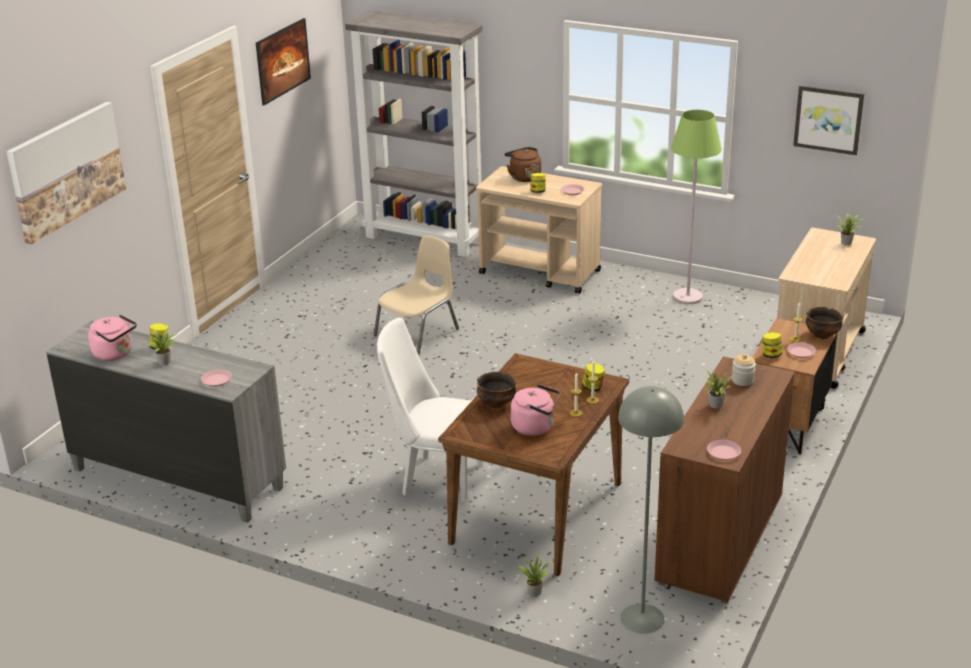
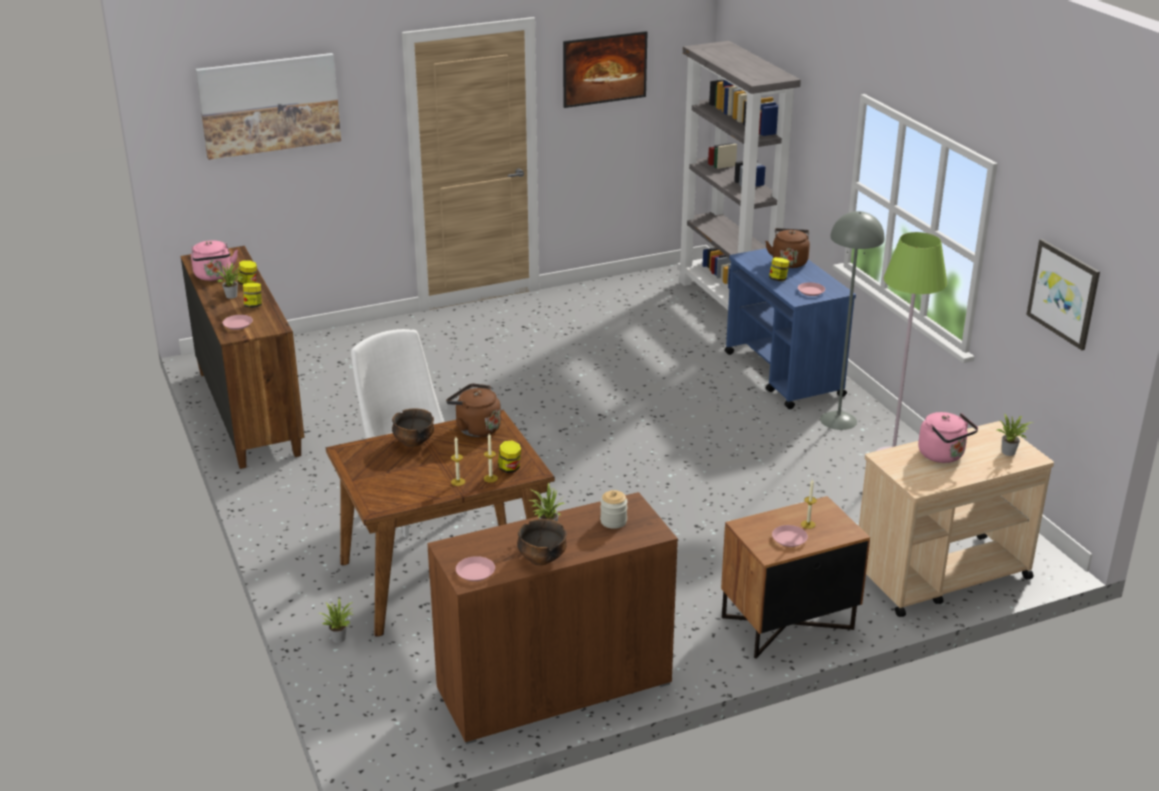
camera: 40 degrees right, 0 degrees up
(177, 478) = (249, 412): grey dresser -> brown dresser
(418, 332) = (592, 381): beige chair -> none
(520, 374) = (475, 428): none -> brown kettle
(536, 427) = (407, 477): pink kettle -> pink kettle (943, 455)
(540, 272) = (784, 375): beige cart -> blue cart
(642, 618) = (380, 711): grey floor lamp -> grey floor lamp (838, 420)
(771, 355) = (755, 527): jar -> jar (253, 306)
(822, 335) = (843, 533): bowl -> bowl (541, 559)

